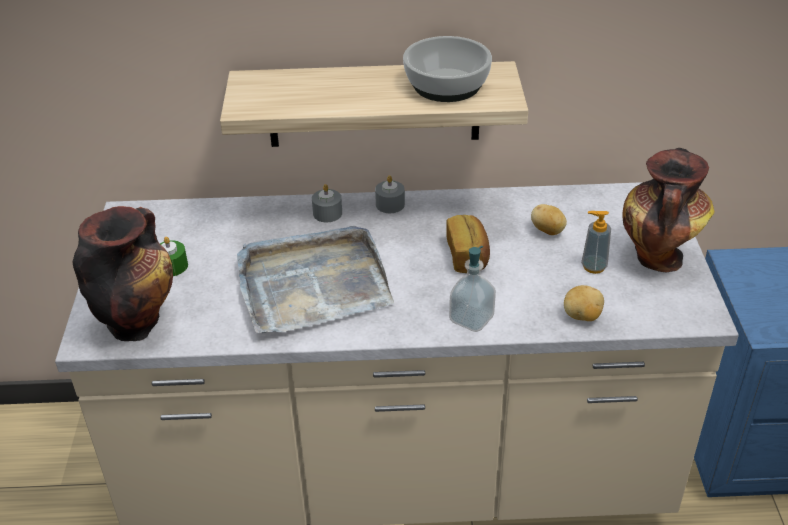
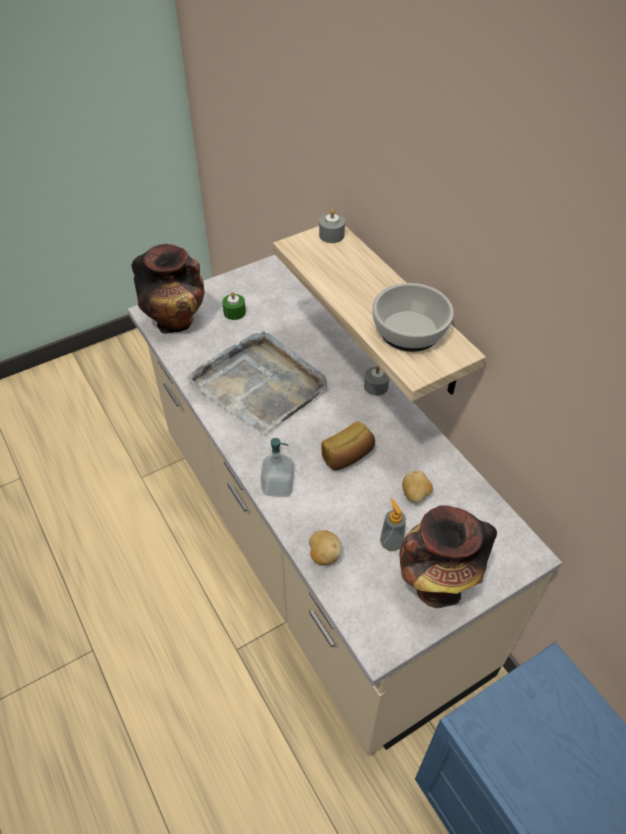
camera: 60 degrees right, 10 degrees up
(327, 213) = (340, 358): grey candle -> grey candle (331, 235)

